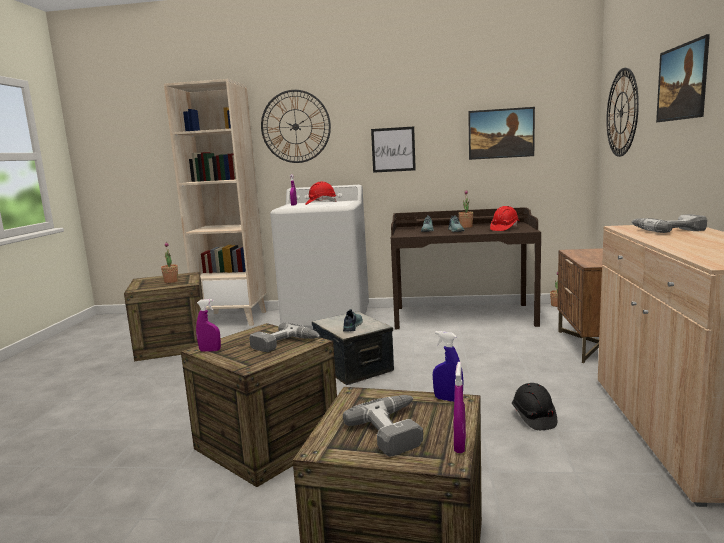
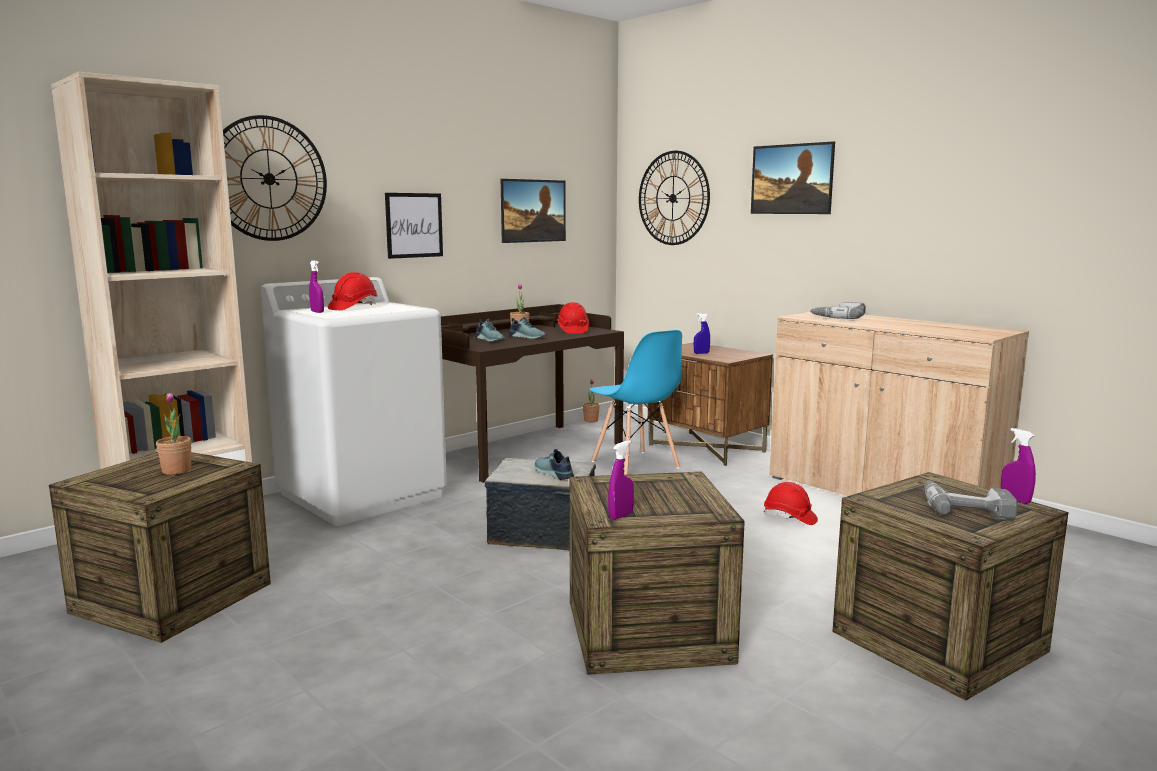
camera: 50 degrees left, 0 degrees up
(285, 344) = (673, 487): power drill -> none
(448, 399) = (925, 480): blue spray bottle -> blue spray bottle (701, 353)
(511, 343) = (635, 465): none -> blue chair
(533, 418) = (789, 518): black hard hat -> red hard hat

